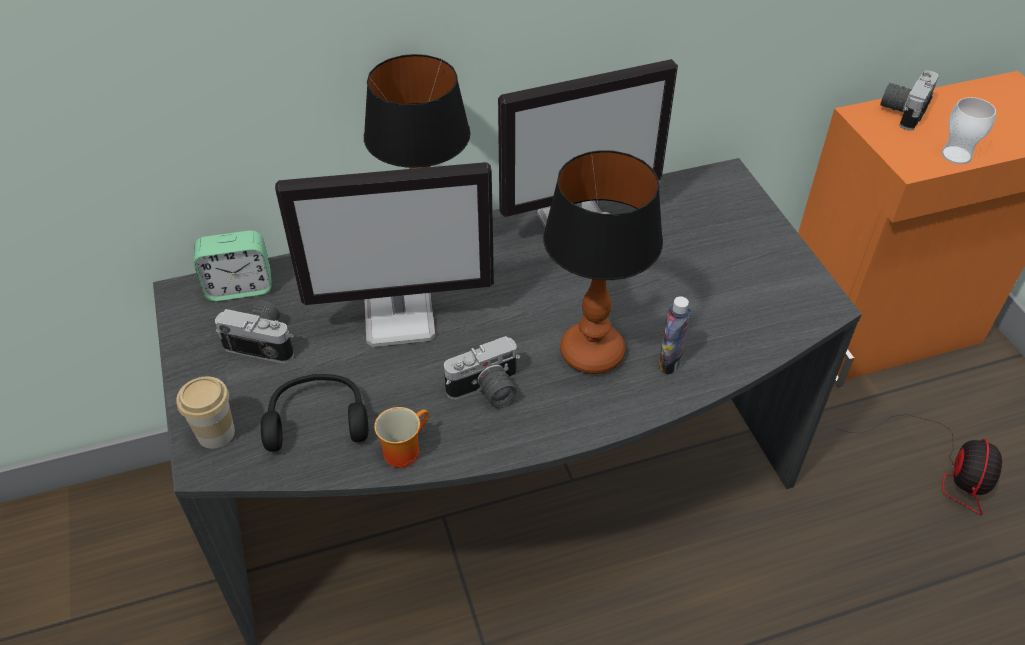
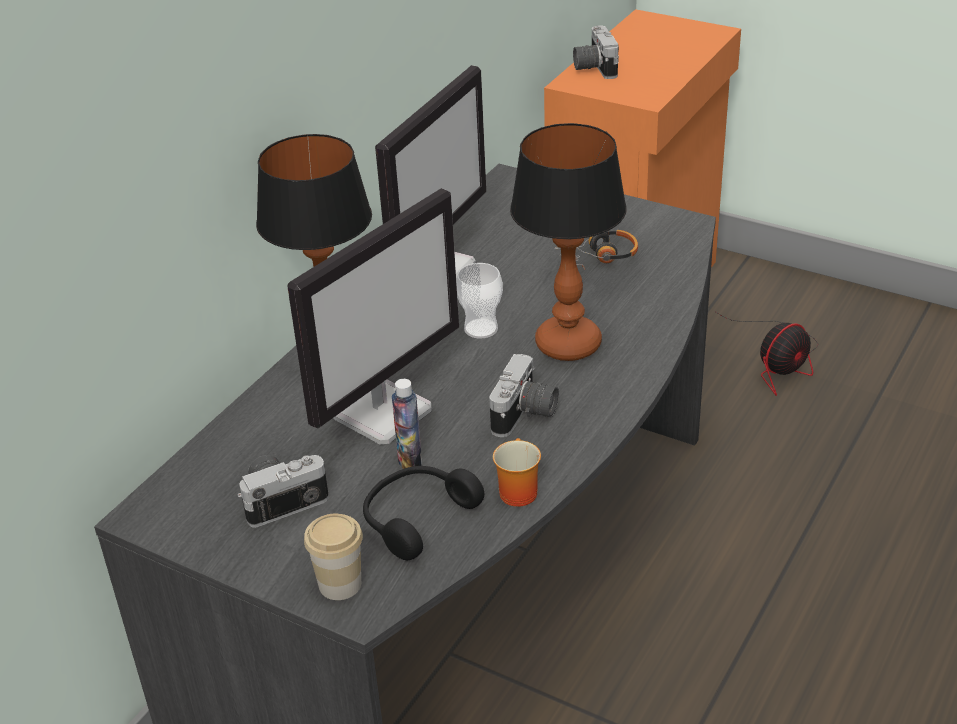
camera: 40 degrees left, 10 degrees down
(239, 287) = (195, 478): alarm clock -> none
(669, 362) = (631, 317): bottle -> bottle (410, 461)
(711, 289) = (597, 256): none -> headphones
(941, 467) = (779, 362): fan -> fan turned 75 degrees clockwise
(956, 155) = (666, 79): cup -> cup (481, 328)

